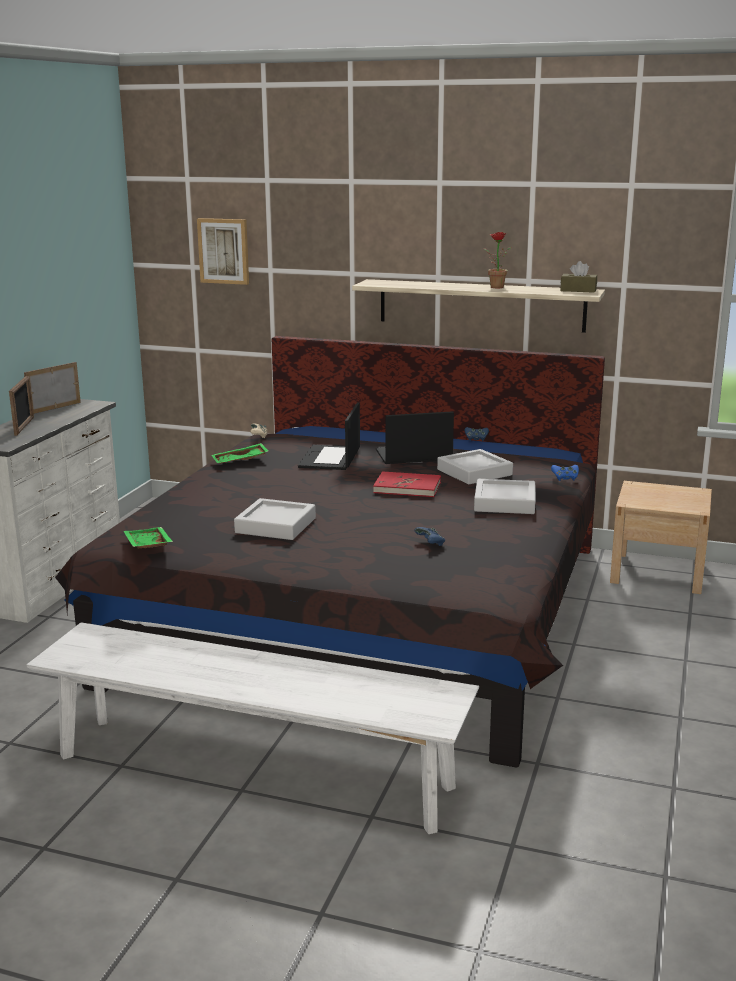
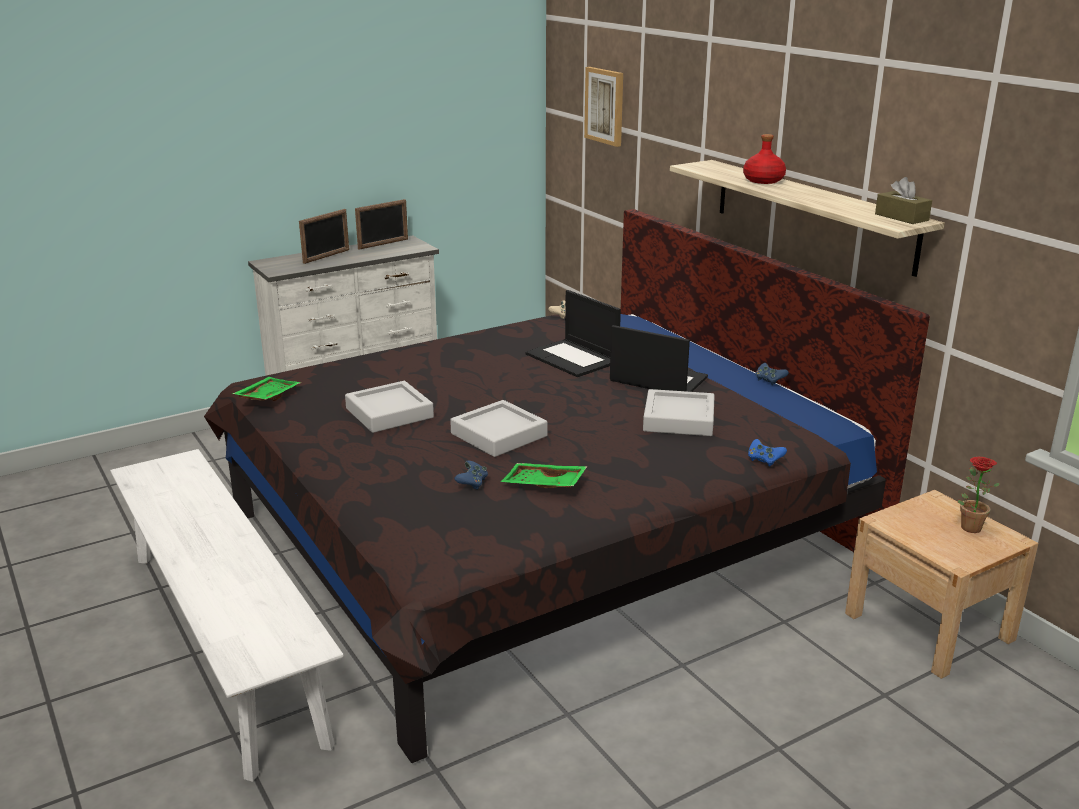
camera: 40 degrees right, 5 degrees up
(54, 408) = (383, 244): picture frame -> picture frame turned 150 degrees clockwise
(240, 461) = (494, 337): green tray -> green tray (543, 485)
(330, 458) = (573, 358): laptop -> laptop turned 90 degrees counterclockwise
(407, 487) = (577, 414): red book -> none
(441, 285) = (764, 180): none -> red bottle
(494, 287) = (814, 194): potted plant -> potted plant (968, 526)
(504, 502) = (636, 465): grey tray -> grey tray (499, 435)

